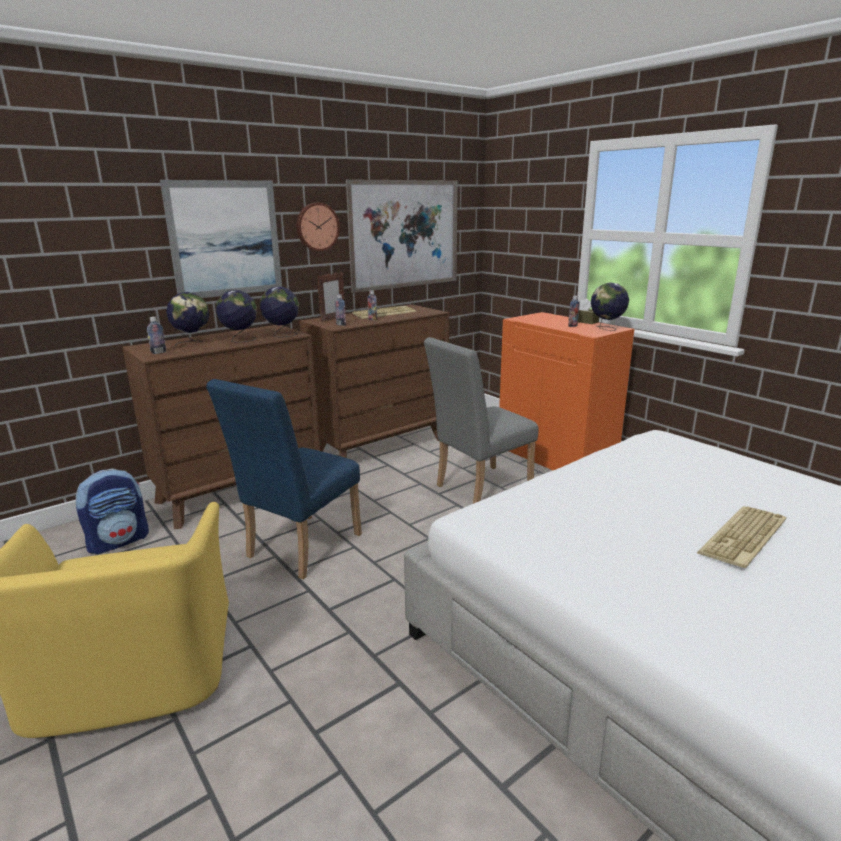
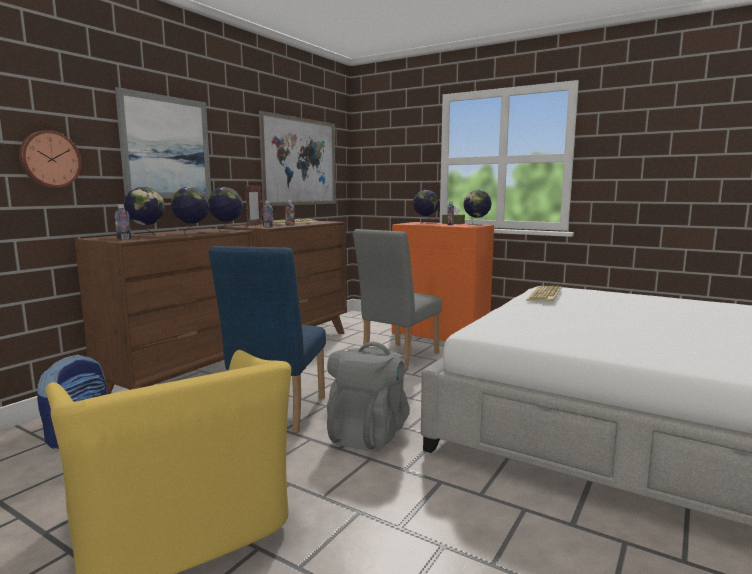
camera: 20 degrees left, 10 degrees down
(317, 227) = (237, 147): wall clock -> wall clock (49, 159)
(371, 596) = (368, 433): none -> grey backpack
(548, 318) = (425, 223): none -> globe
(744, 538) = (661, 320): keyboard -> keyboard (545, 295)

